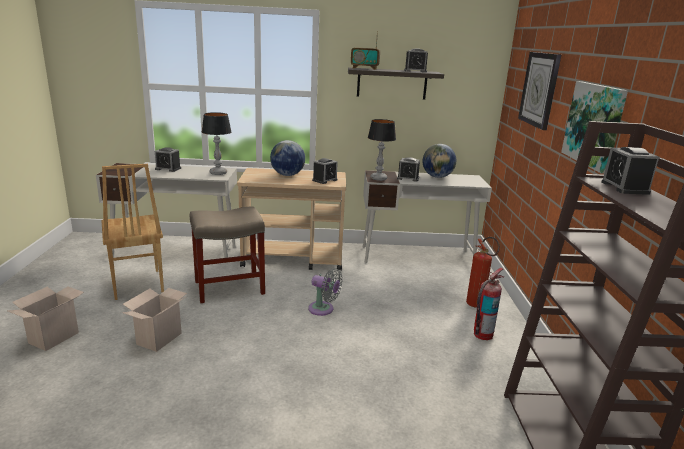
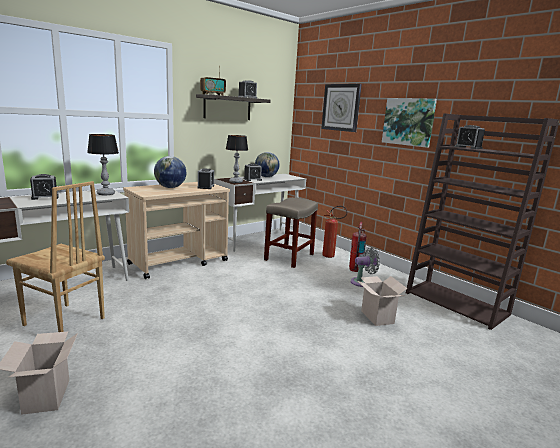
camera: 40 degrees left, 5 degrees down
(159, 338) = (161, 350): cardboard box -> cardboard box (376, 317)
(228, 288) = (160, 296): beige stool -> beige stool (289, 257)
(323, 309) = (253, 286): grey fan -> grey fan (362, 282)

